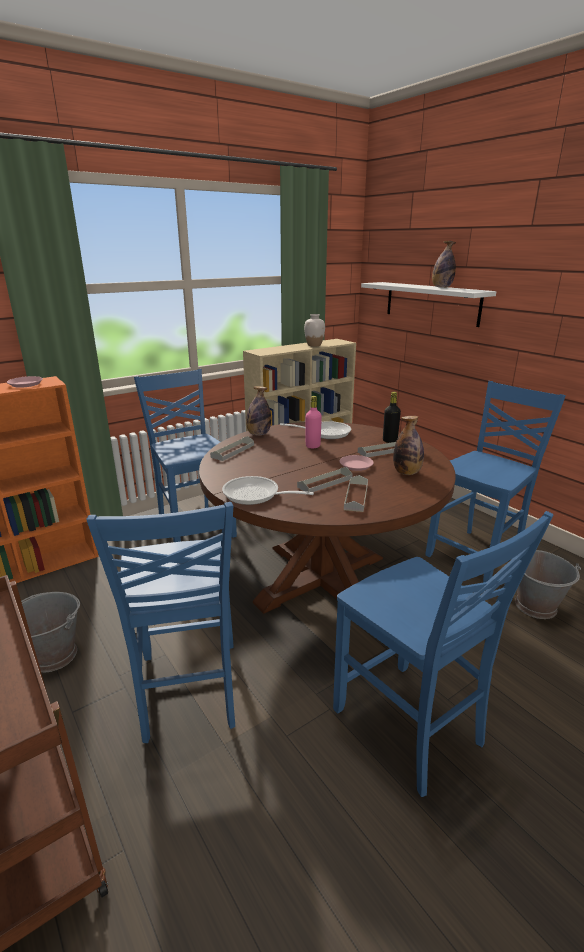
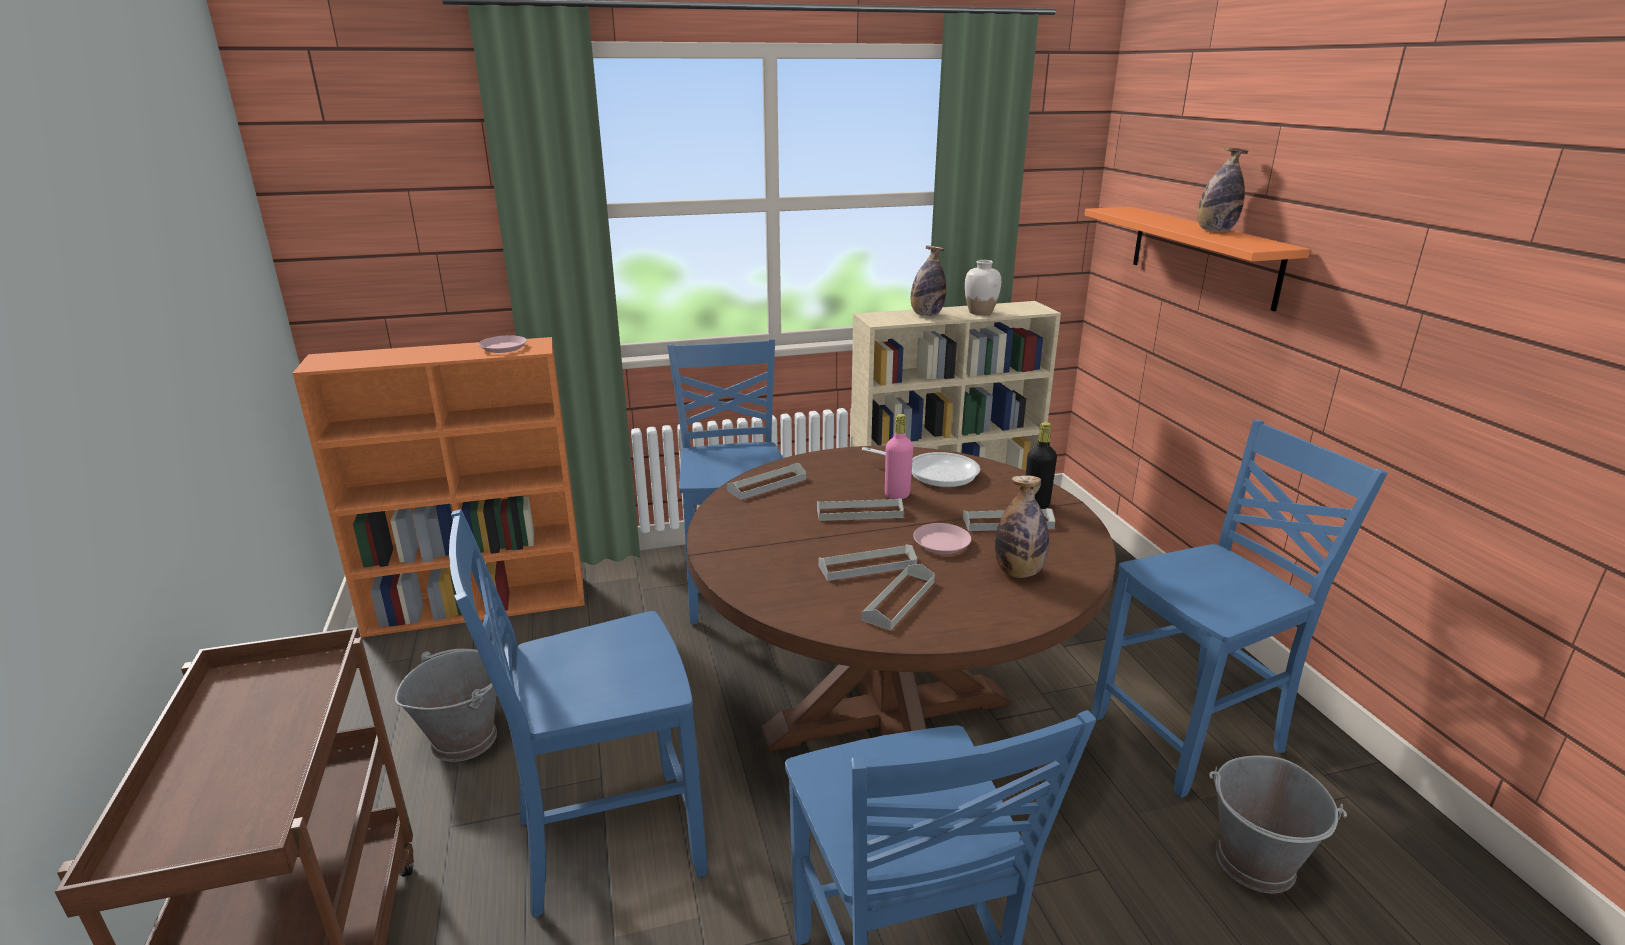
camera: 20 degrees right, 0 degrees up
(188, 691) = (605, 843): blue chair -> blue chair turned 60 degrees clockwise
(256, 495) = (747, 568): frying pan -> none
(258, 434) = (827, 460): bottle -> bottle (926, 315)
(299, 457) = (859, 513): none -> grey tray
(431, 303) = (1203, 255): white shelf -> orange shelf

